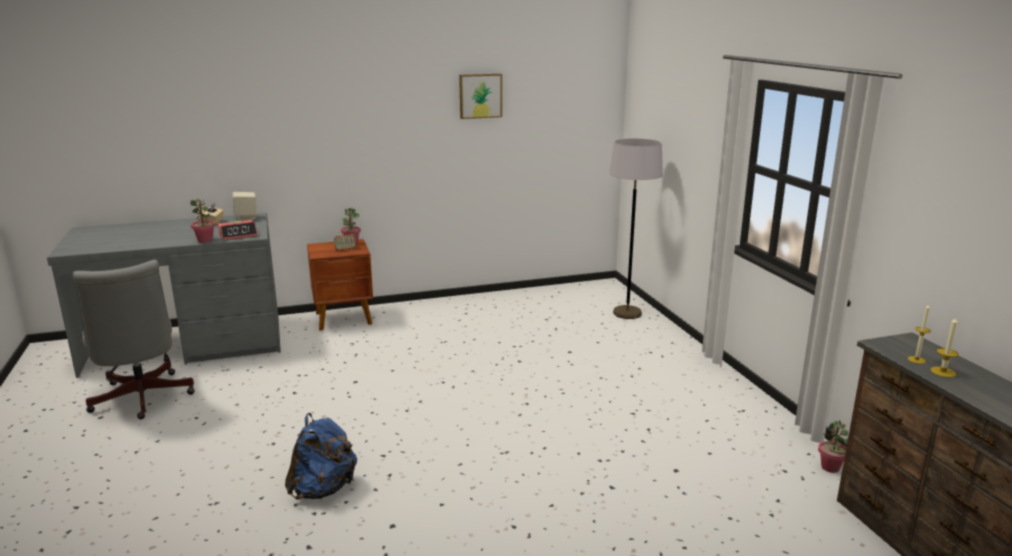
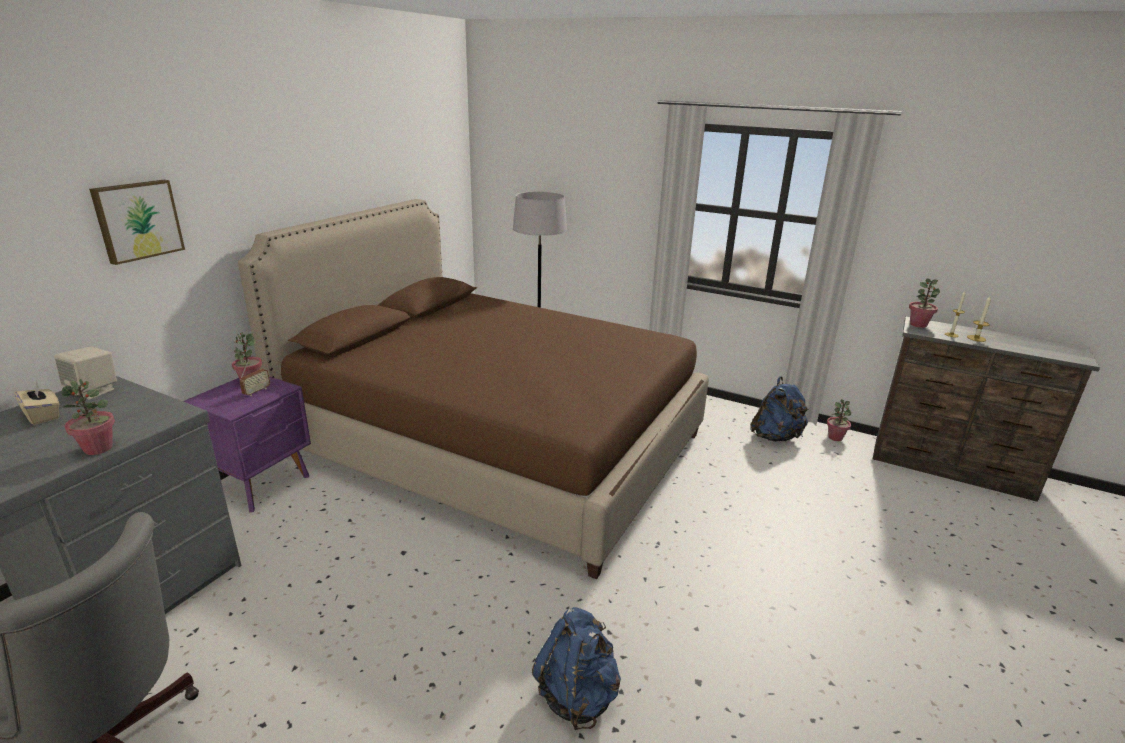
camera: 45 degrees left, 5 degrees up
(238, 235) = (143, 420): alarm clock -> none
(344, 319) = (262, 484): brown nightstand -> purple nightstand
(480, 95) = (352, 158): picture -> picture (137, 220)
(504, 350) = (496, 445): none -> brown bed
(758, 439) = (776, 437): none -> blue backpack
(901, 341) = (918, 325): none -> potted plant

